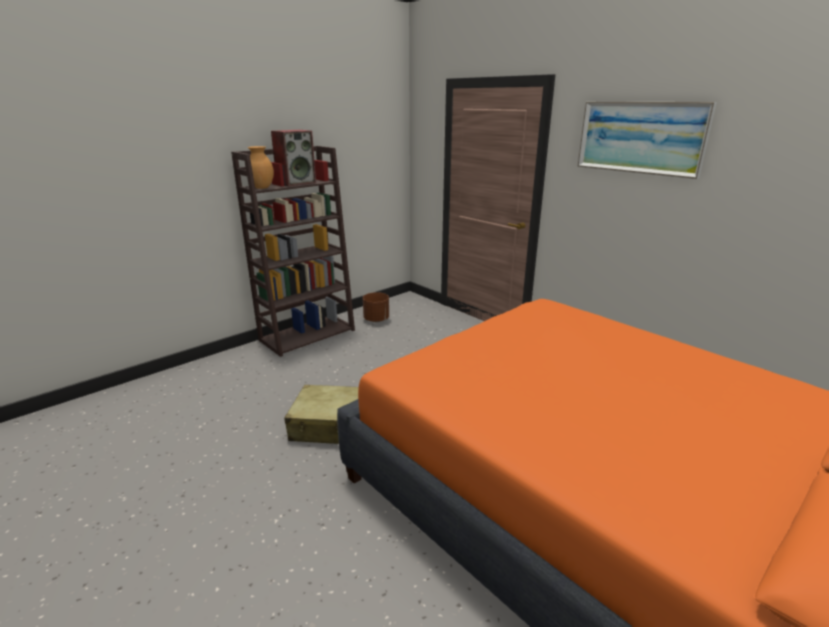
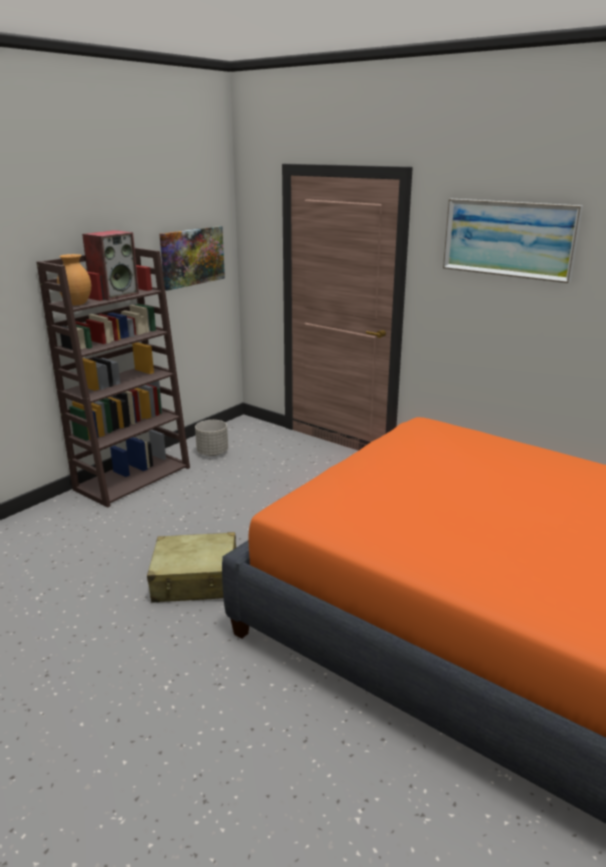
camera: 10 degrees left, 0 degrees up
(369, 157) = (192, 257): none -> picture
(376, 319) = (213, 453): brown planter -> grey planter

